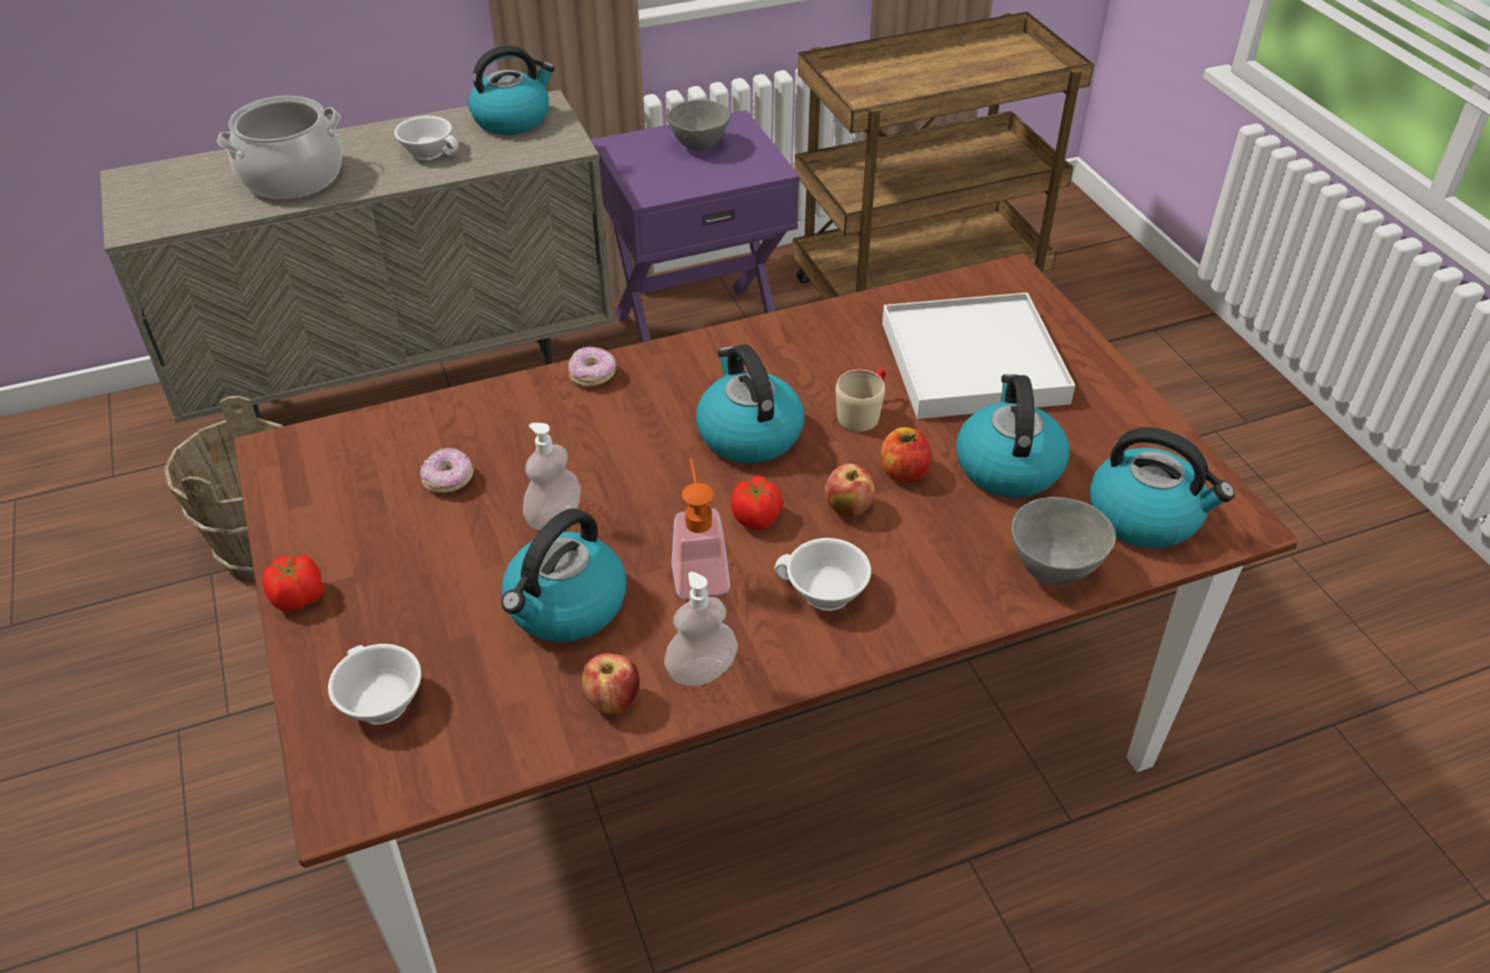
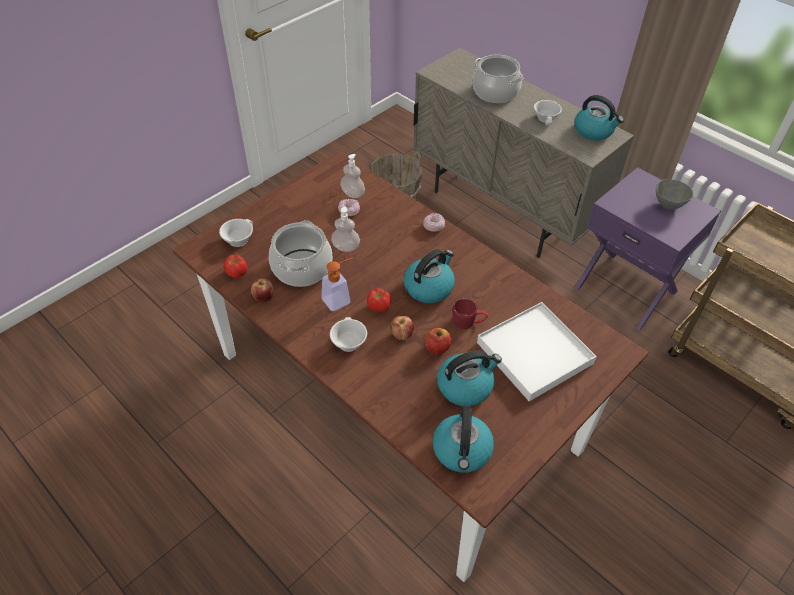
camera: 65 degrees right, 5 degrees up
(299, 598) = (273, 200): tomato -> tomato (236, 273)
(566, 607) = (302, 268): kettle -> cooking pot
(701, 671) = (289, 317): soap dispenser -> soap dispenser (353, 194)
(863, 412) = (469, 322): beige mug -> red mug
(1053, 569) = (405, 420): grey bowl -> none

